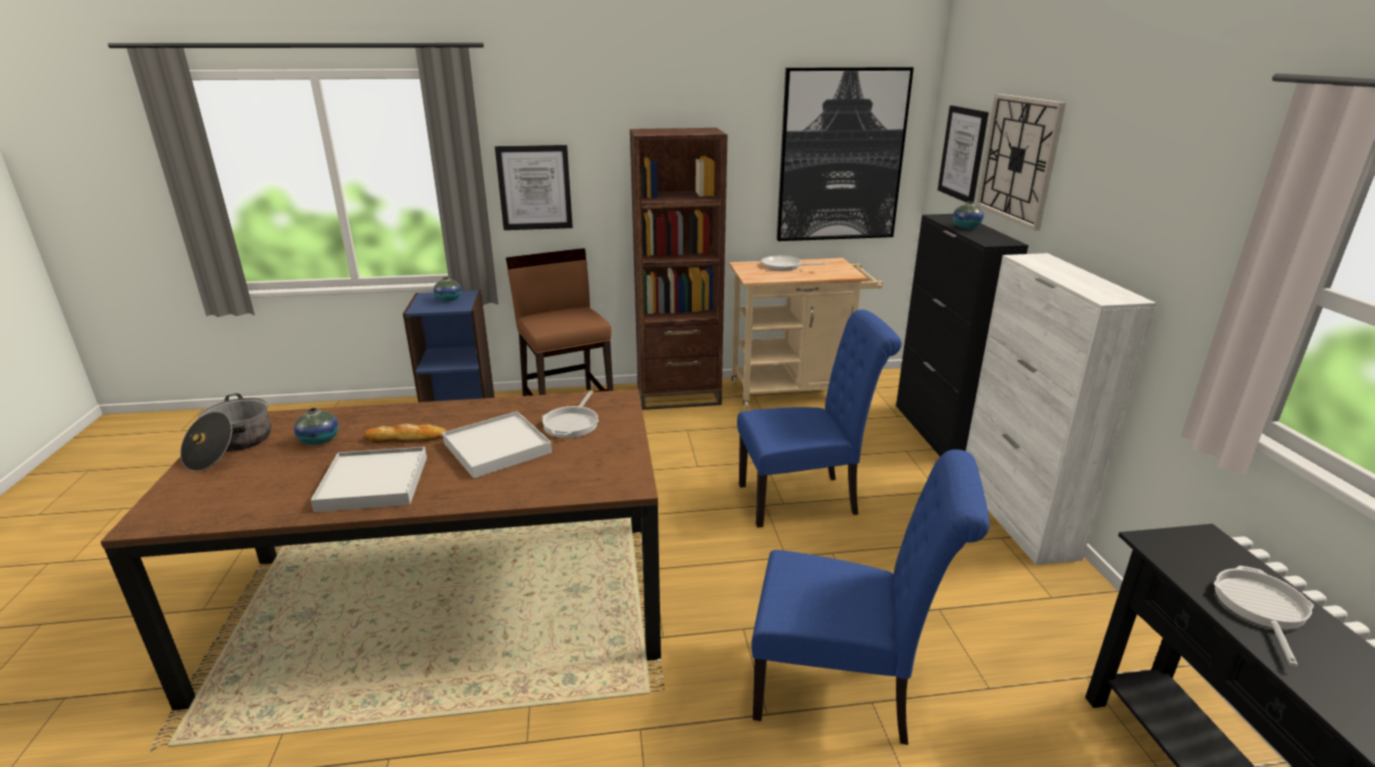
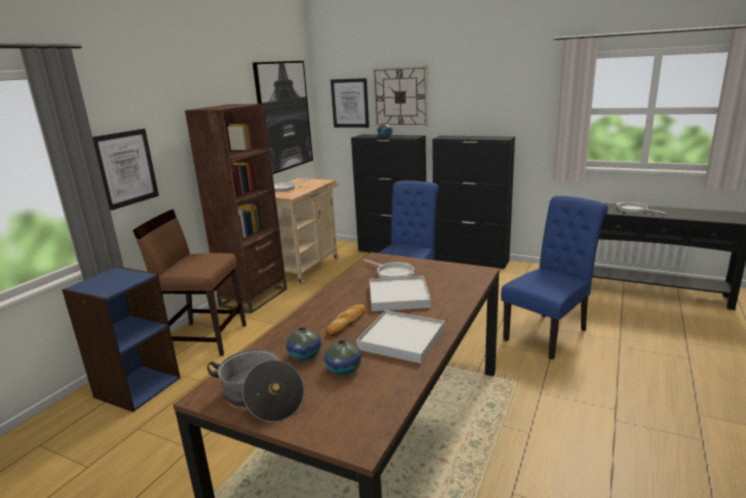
camera: 55 degrees left, 5 degrees down
(449, 299) = (112, 279): vase -> vase (344, 370)
(1016, 516) = (471, 260): white cabinet -> black cabinet

